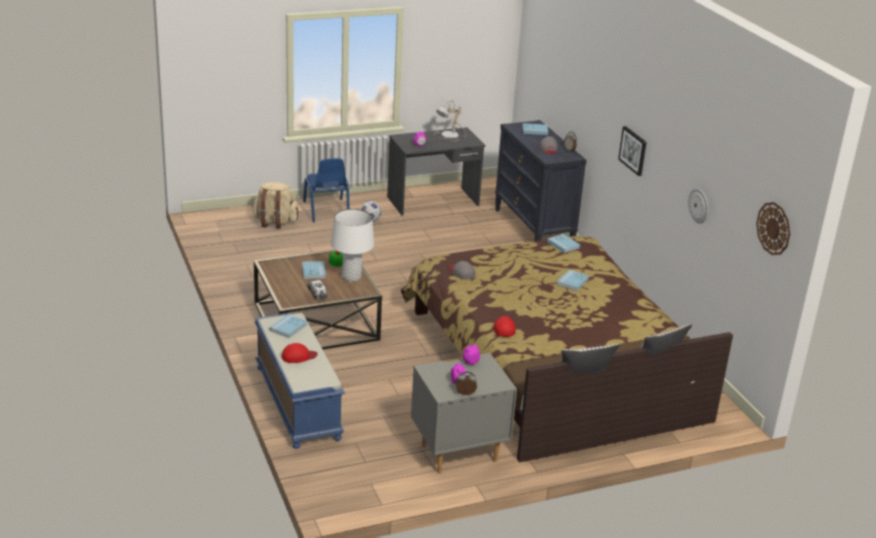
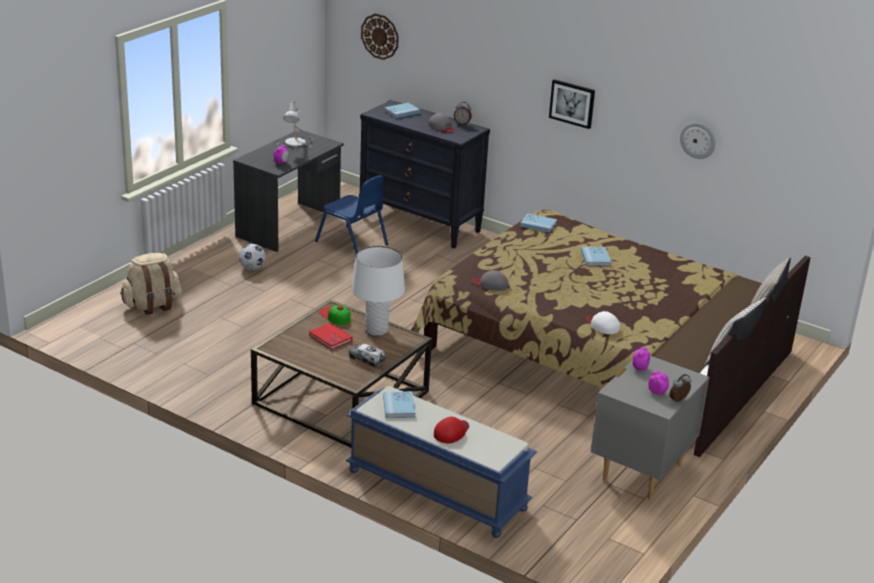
camera: 35 degrees left, 0 degrees up
(313, 271) = (330, 338): blue book -> red book
(326, 210) = (191, 272): blue chair -> blue chair (352, 243)
(504, 328) = (602, 325): red cap -> white cap
(774, 228) = (824, 139): wall clock -> wall clock (380, 36)

